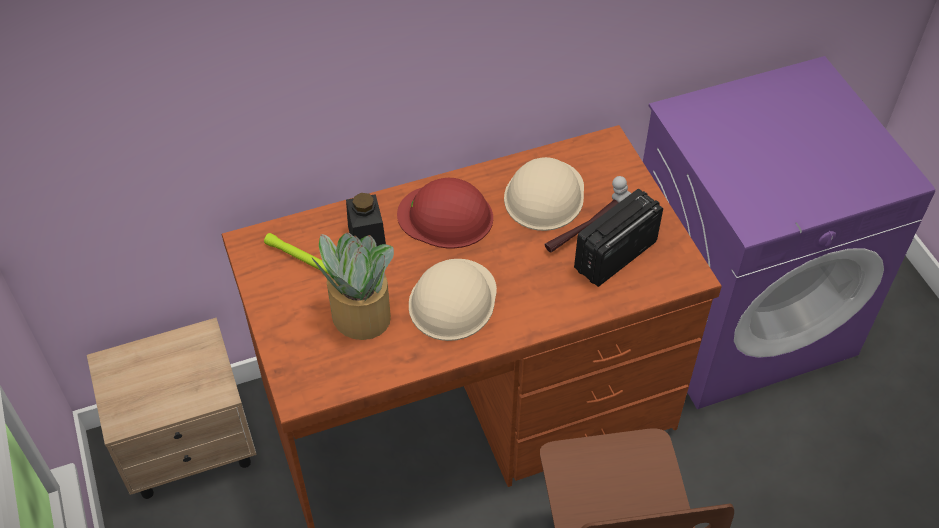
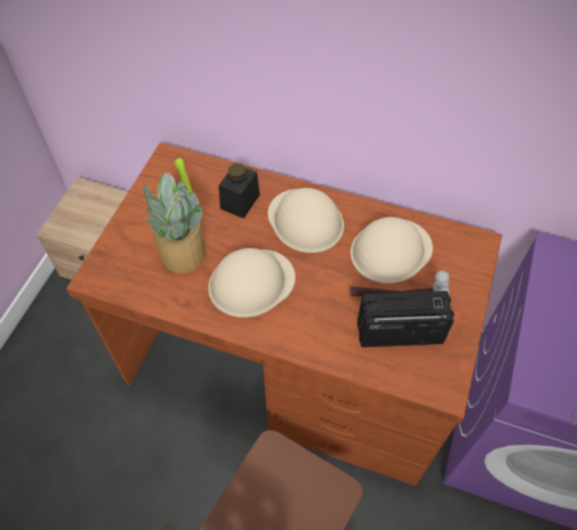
camera: 40 degrees right, 5 degrees up
(446, 216) = (305, 220): red hard hat -> beige hard hat

